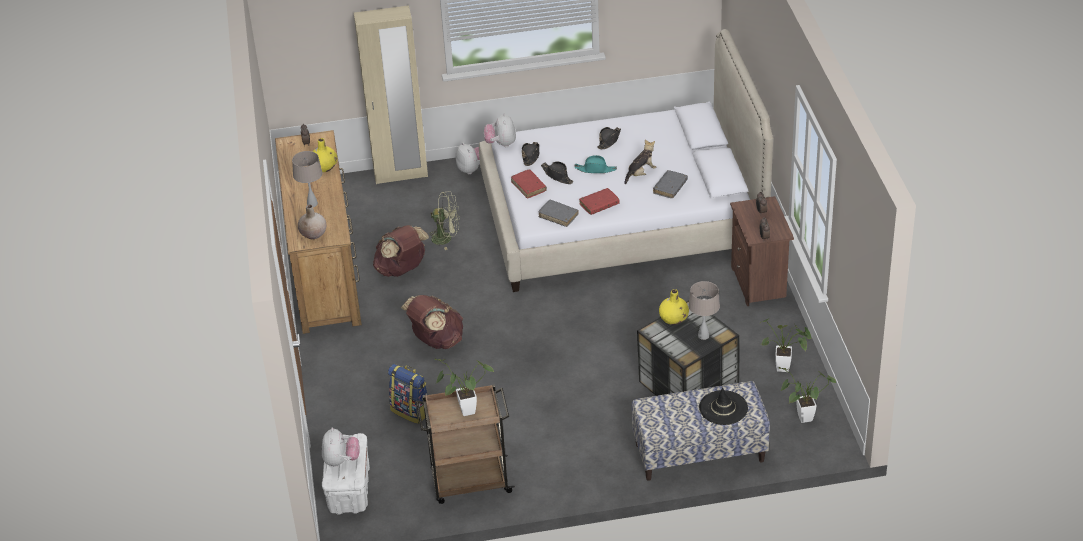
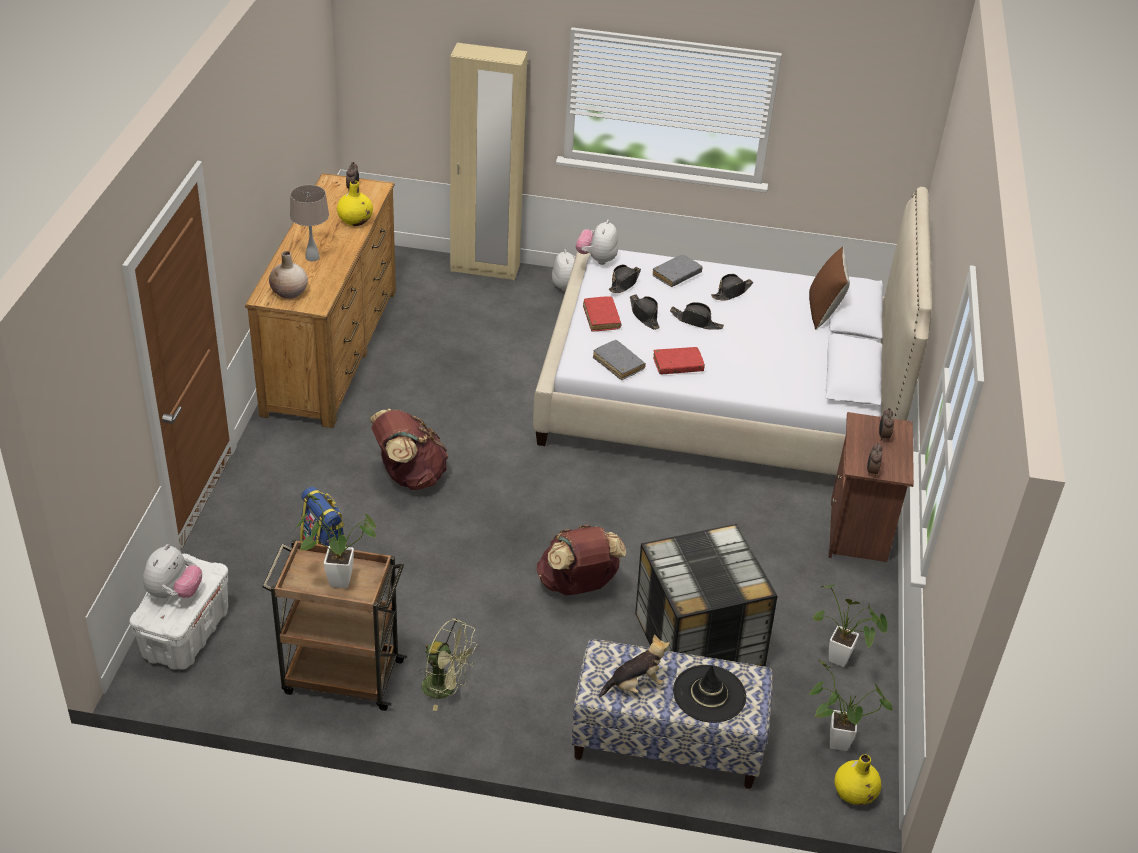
camera: 15 degrees right, 0 degrees up
(402, 270) = (420, 377): brown backpack -> brown backpack (577, 585)
(446, 238) = (494, 356): green fan -> green fan (446, 688)
(595, 169) = (696, 321): turquoise hat -> black hat
(641, 174) = (751, 343): plush toy -> plush toy (635, 685)
(670, 187) = (780, 371): grey book -> grey book (676, 275)
(674, 319) = (698, 544): yellow vase -> yellow vase (855, 793)
(679, 136) = (824, 312): none -> brown pillow
(703, 335) = (727, 580): beige table lamp -> none

